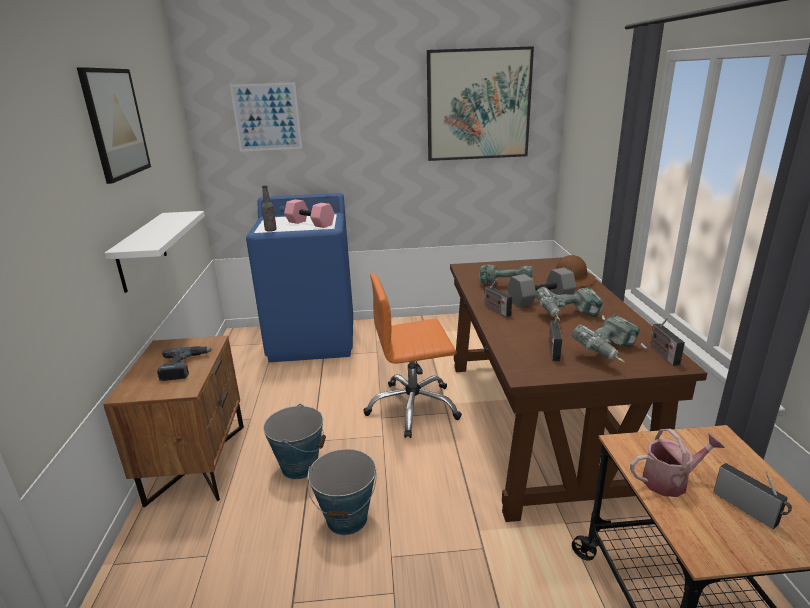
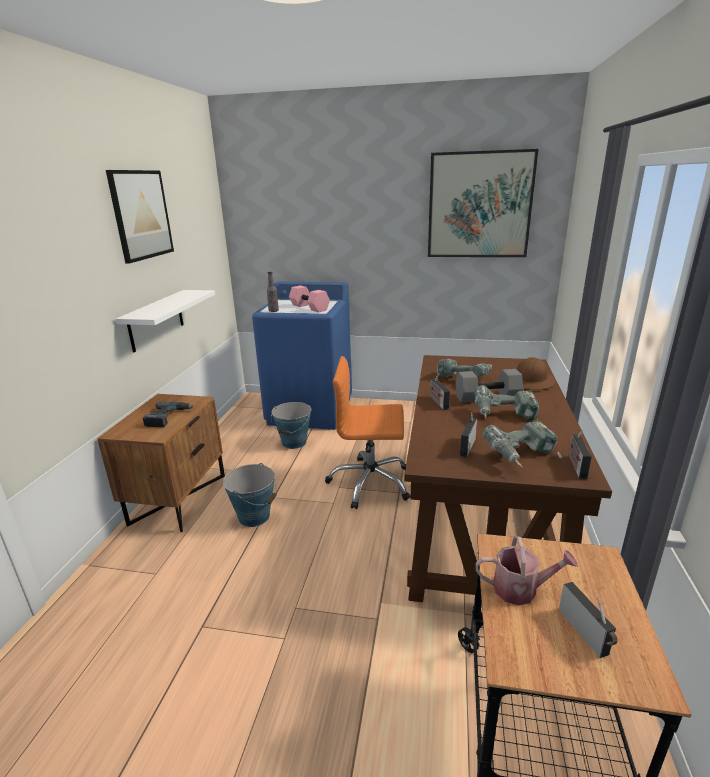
camera: 15 degrees right, 0 degrees up
(267, 117) = (286, 212): picture -> none
(347, 519) = (273, 568): bucket -> bucket (294, 442)

